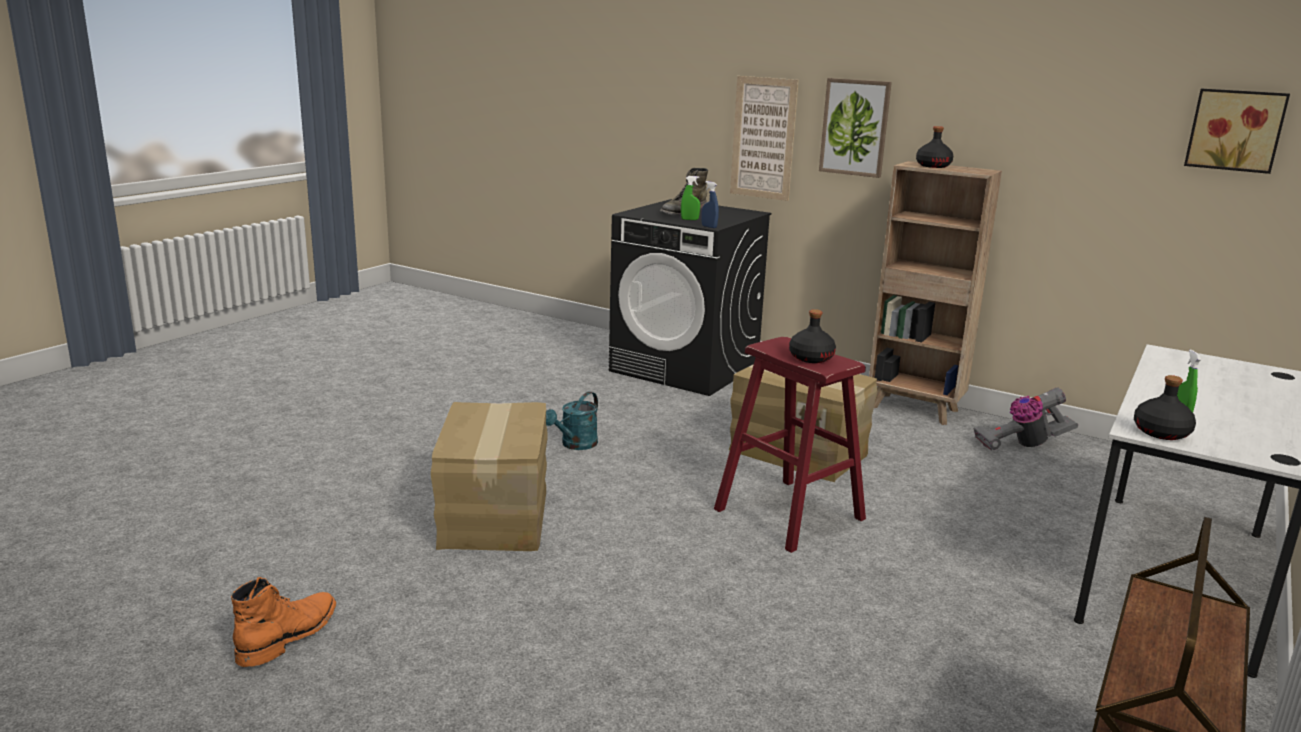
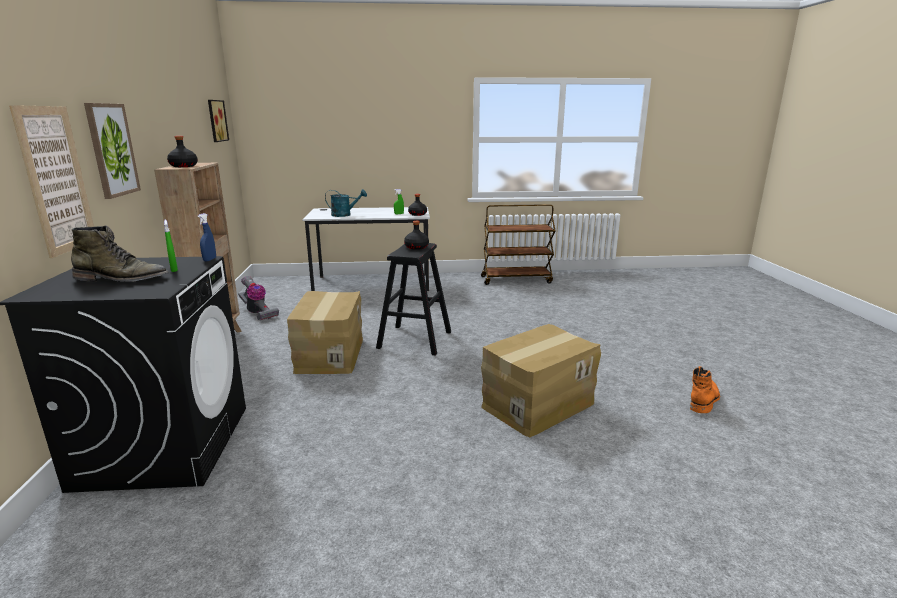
camera: 125 degrees left, 0 degrees up
(289, 636) = (703, 400): orange boot -> orange boot turned 135 degrees clockwise
(575, 445) = (410, 423): turquoise watering can -> turquoise watering can (345, 215)
(789, 514) = (415, 339): red stool -> black stool

